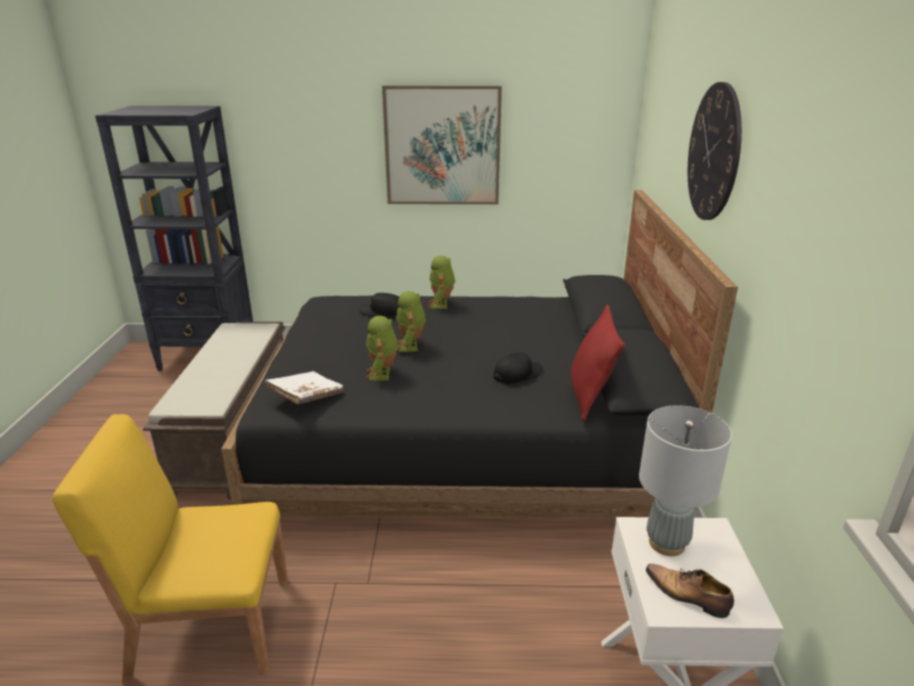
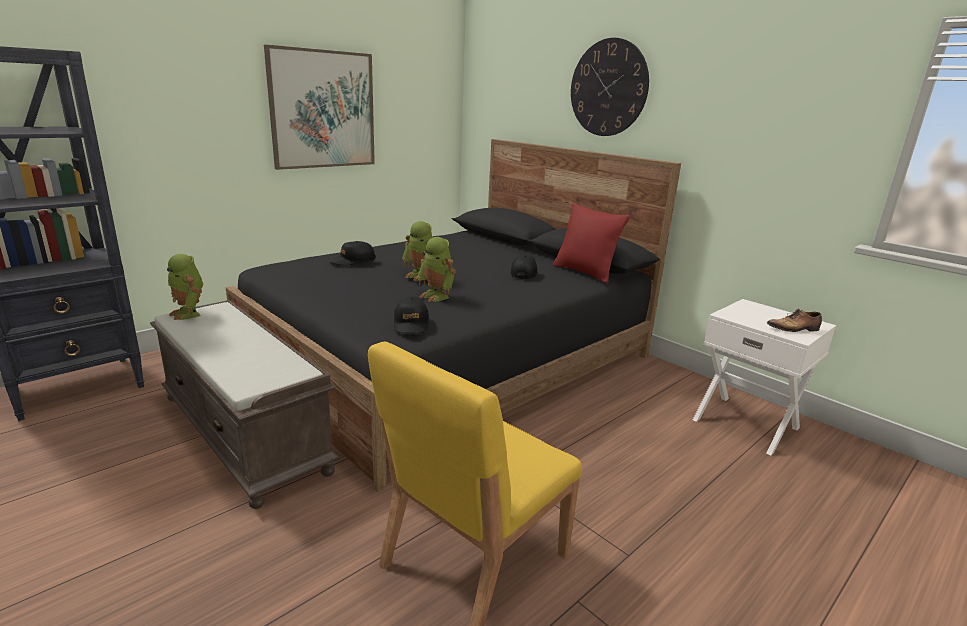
camera: 45 degrees left, 5 degrees down
(306, 397) = (411, 324): white book -> black cap
(441, 304) = (385, 250): toy robot -> toy robot (189, 314)
(666, 543) = (747, 315): grey table lamp -> none

